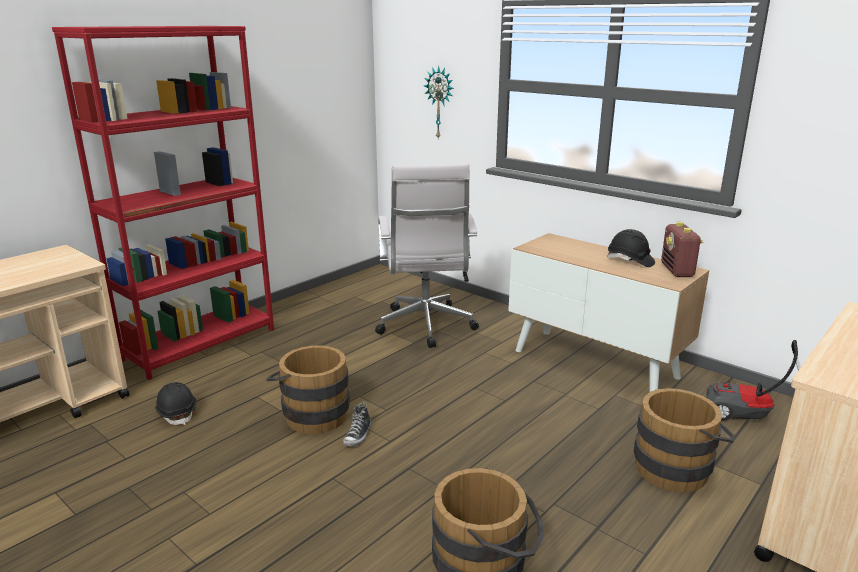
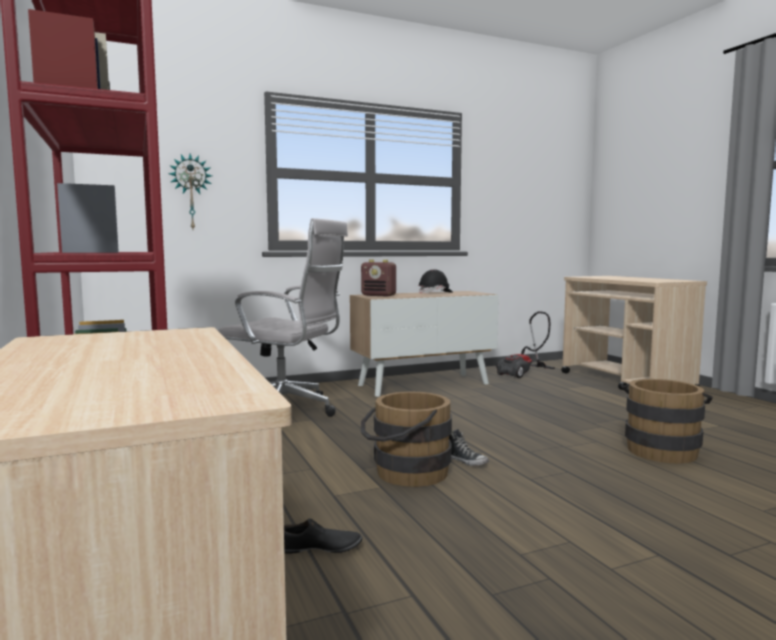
camera: 65 degrees left, 15 degrees down
(177, 413) = (319, 548): black hard hat -> black shoe
(677, 271) = (464, 292): radio -> radio (379, 295)
(677, 467) = (564, 394): brown bucket -> none

